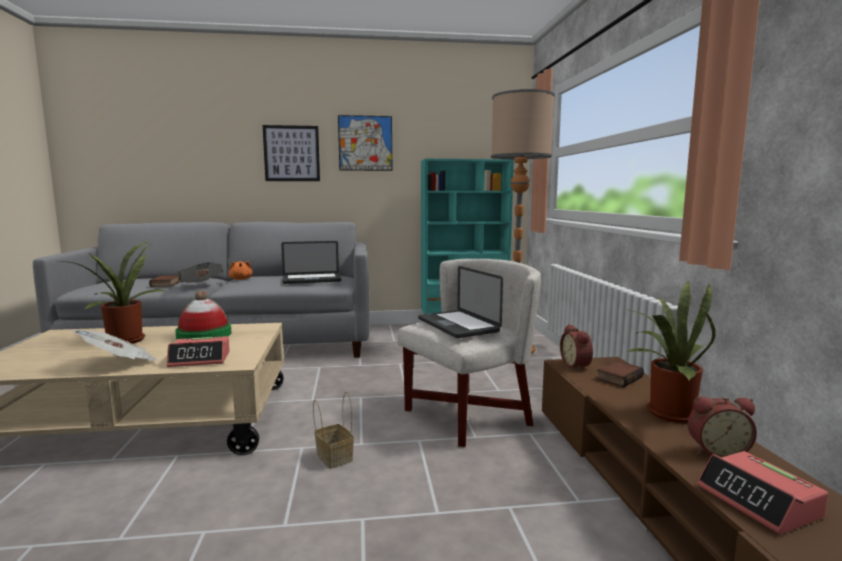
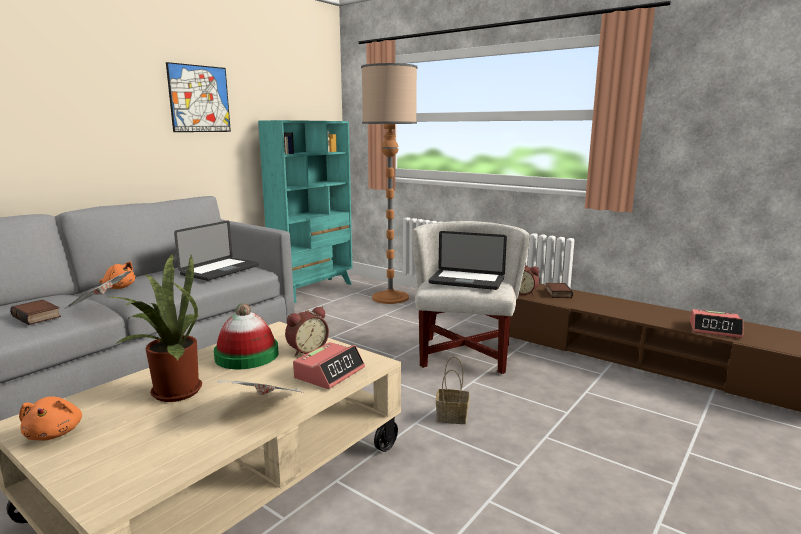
camera: 45 degrees left, 5 degrees up
(47, 341) = (55, 433): none -> orange plush toy
(291, 153) = (111, 110): picture -> none
(666, 412) = (614, 304): potted plant -> none
(716, 451) = (665, 315): alarm clock -> alarm clock (306, 350)

